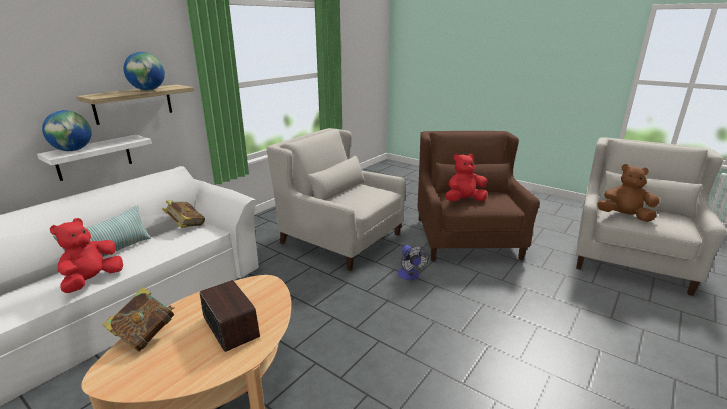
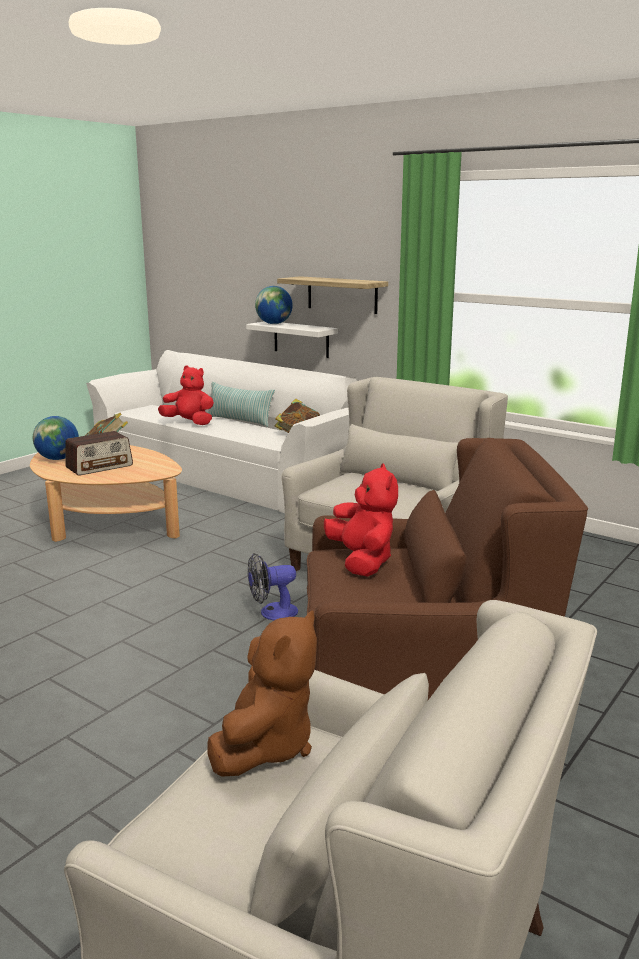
camera: 90 degrees right, 5 degrees down
(148, 90) = (335, 280): globe -> globe (58, 459)

